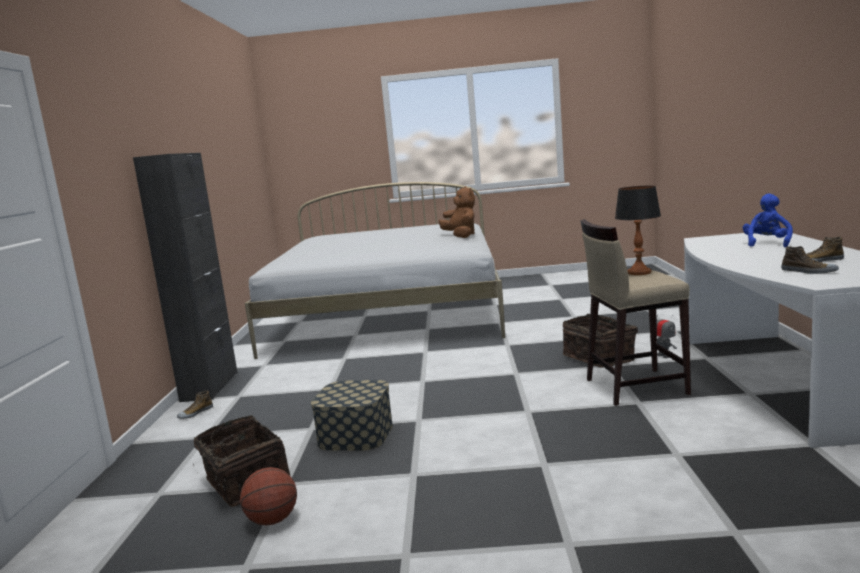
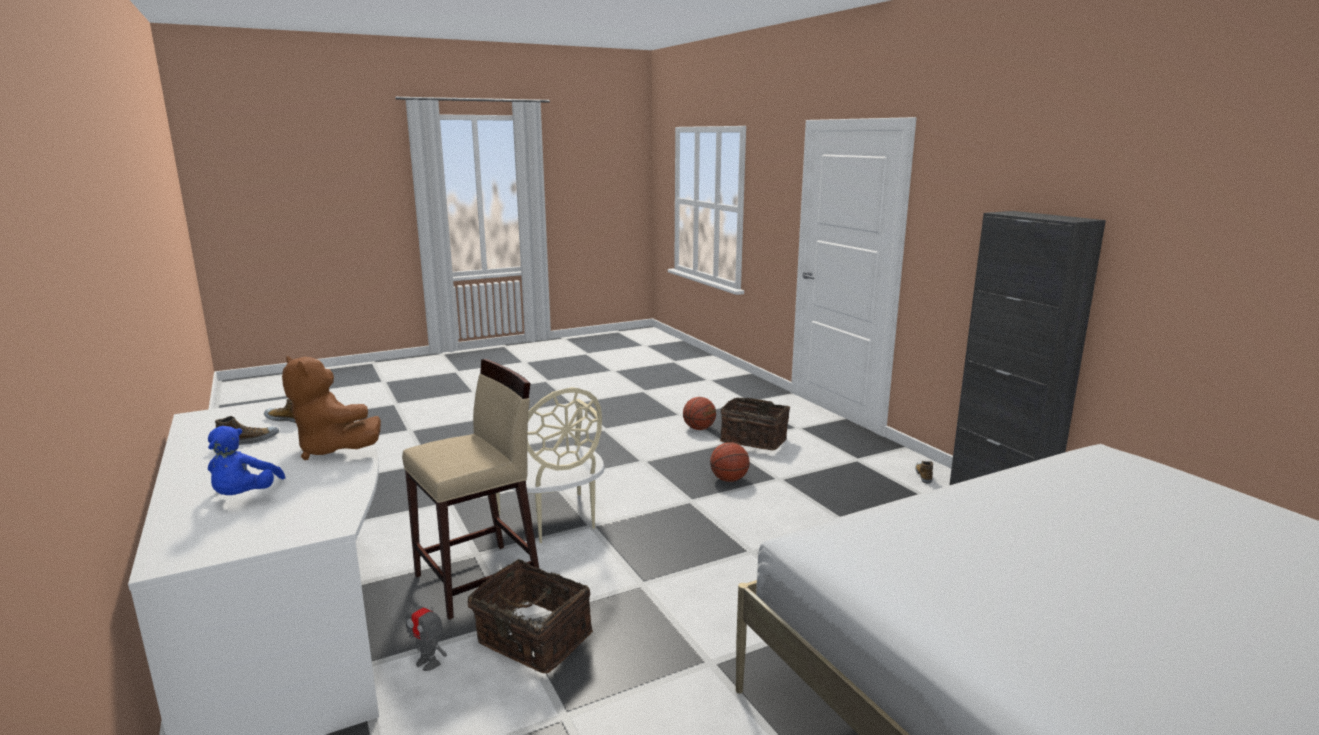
camera: 150 degrees right, 5 degrees up
(356, 434) = (729, 479): storage box -> basketball
(461, 236) = (996, 640): brown plush toy -> brown plush toy (333, 450)
(561, 420) = (553, 519): none -> beige chair
(638, 272) = (458, 457): table lamp -> none

